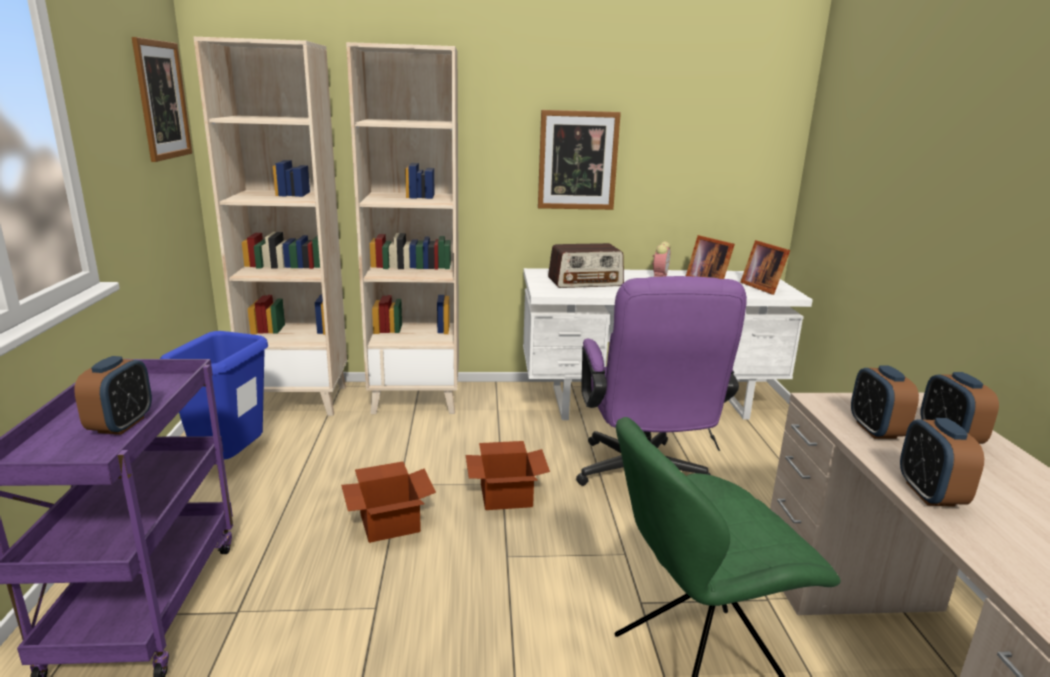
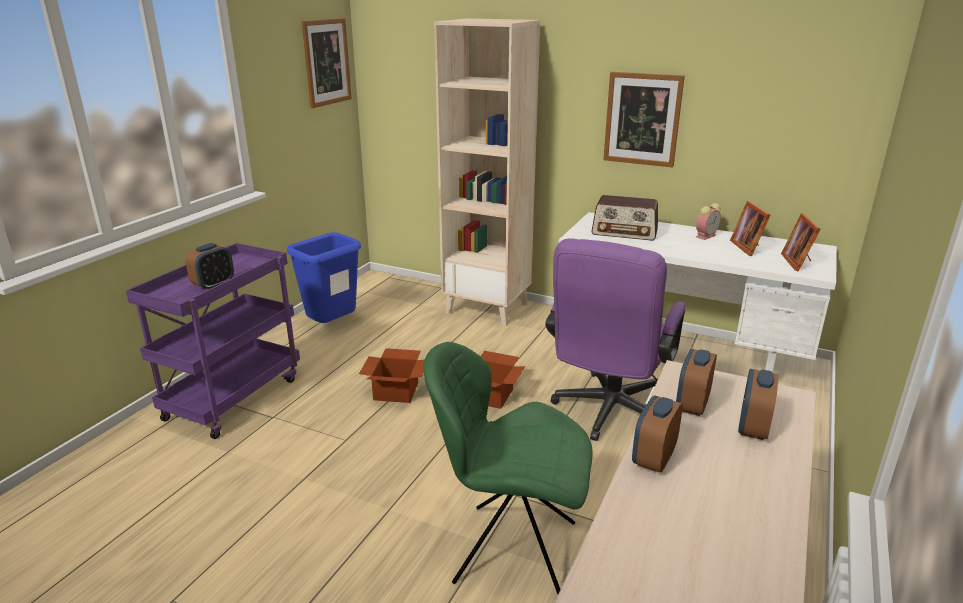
camera: 30 degrees right, 5 degrees up
(299, 400) = (406, 292): beige bookcase -> none

